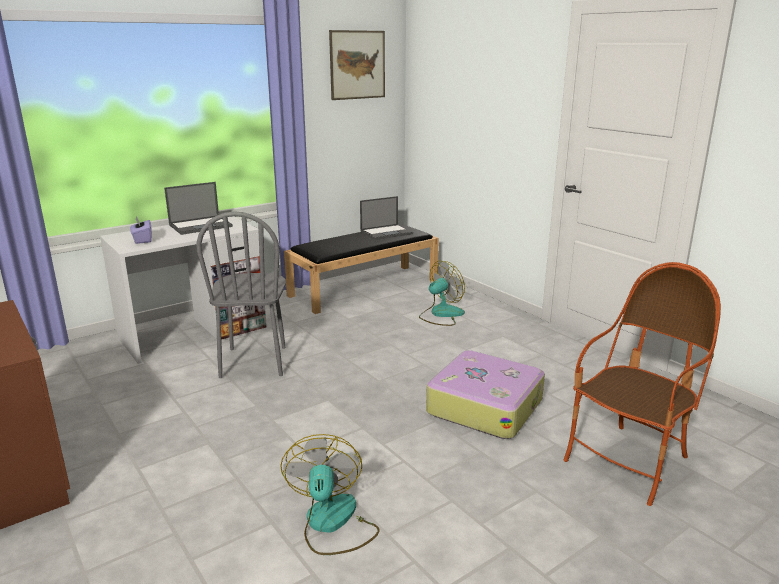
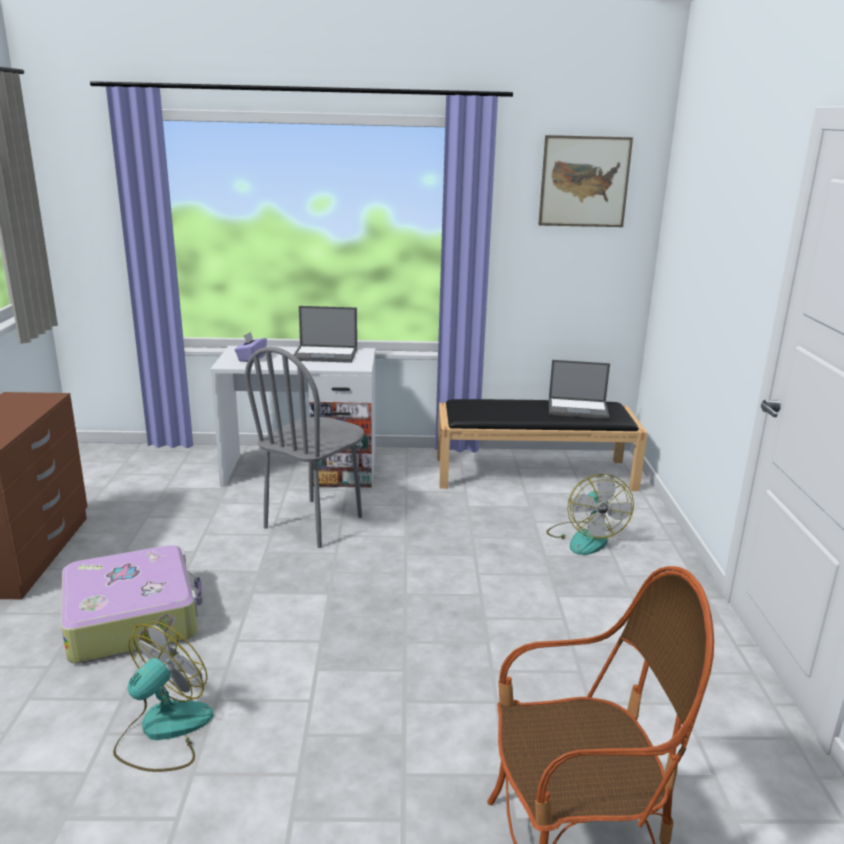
camera: 35 degrees right, 0 degrees up
(441, 314) = (585, 538): fan -> fan turned 90 degrees clockwise
(484, 406) = (484, 679): suitcase -> suitcase (133, 618)

